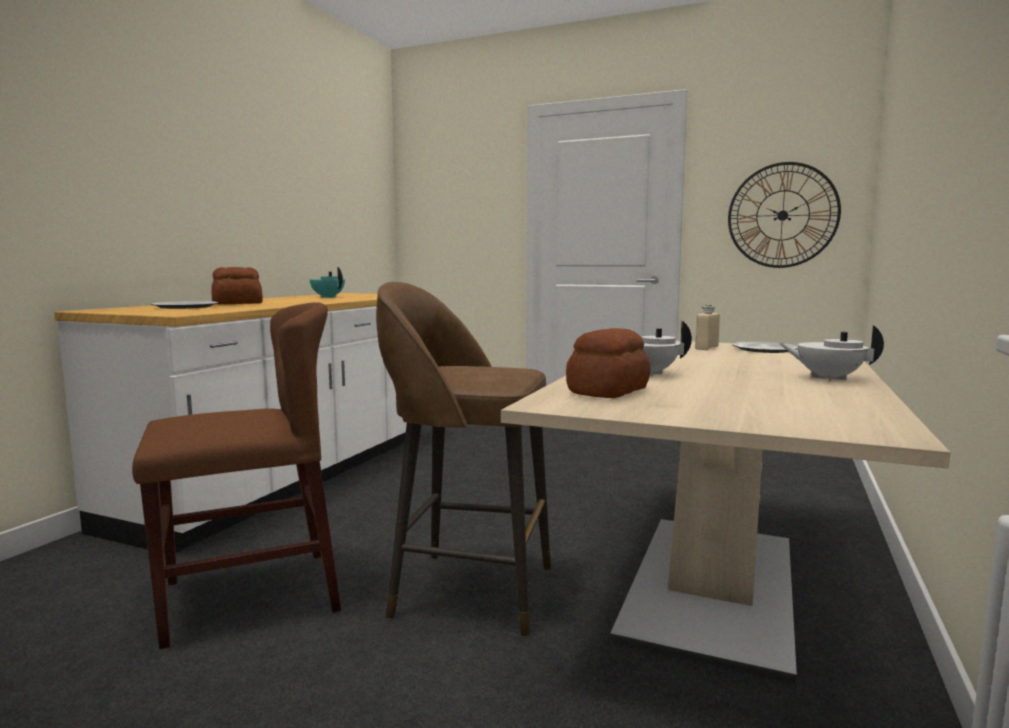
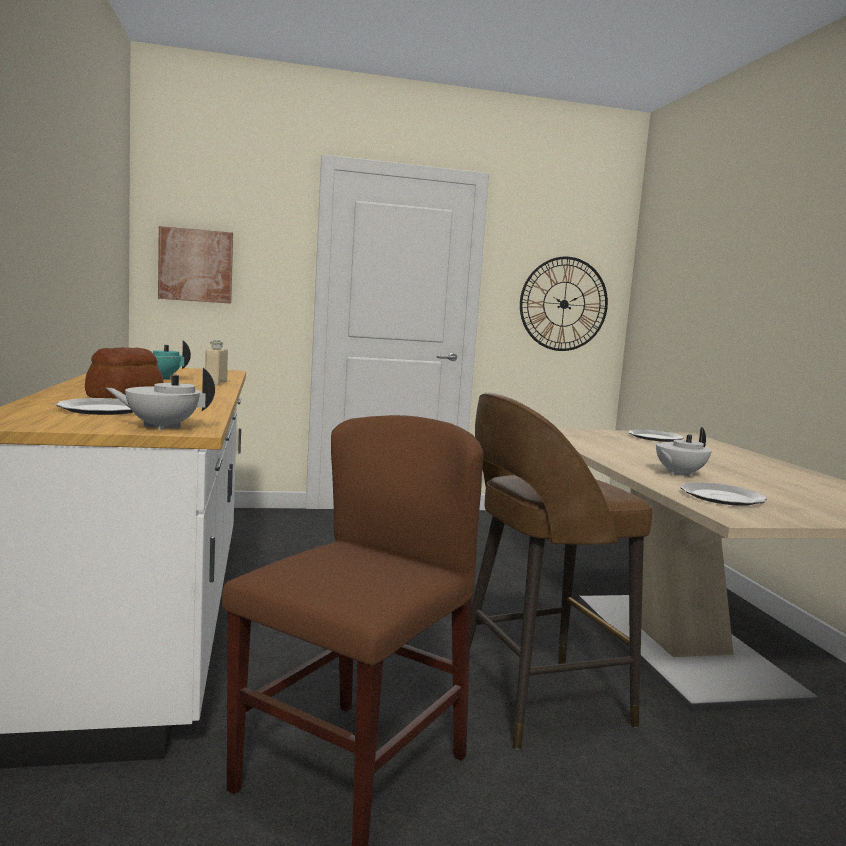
camera: 35 degrees left, 0 degrees up
(437, 216) = (196, 265): none -> picture
(609, 391) = (722, 497): bread -> plate
(706, 348) = (615, 438): beige bottle -> beige bottle (216, 383)
(828, 378) = (780, 469): white teapot -> white teapot (162, 427)

